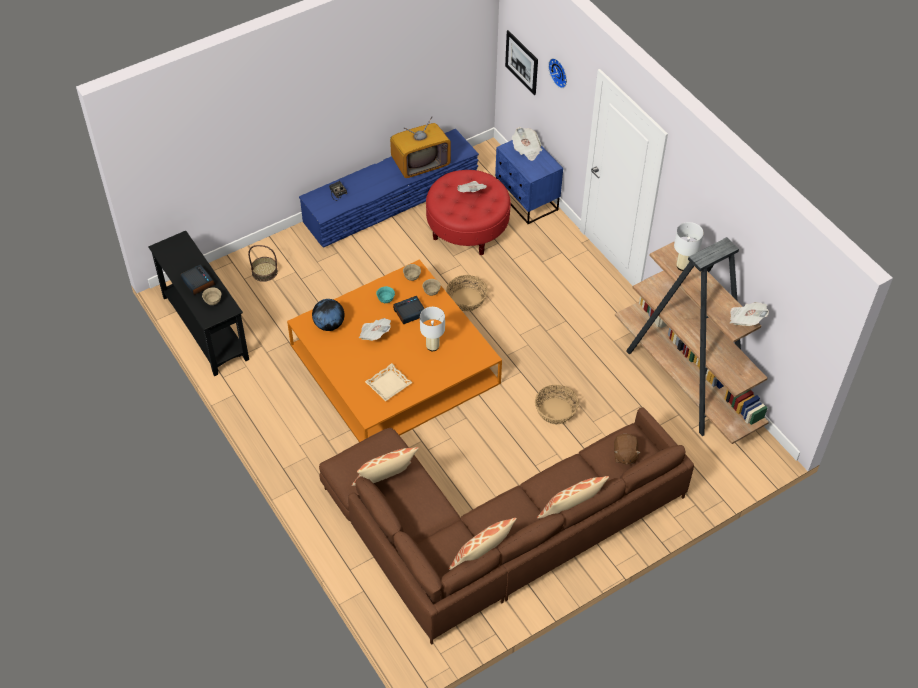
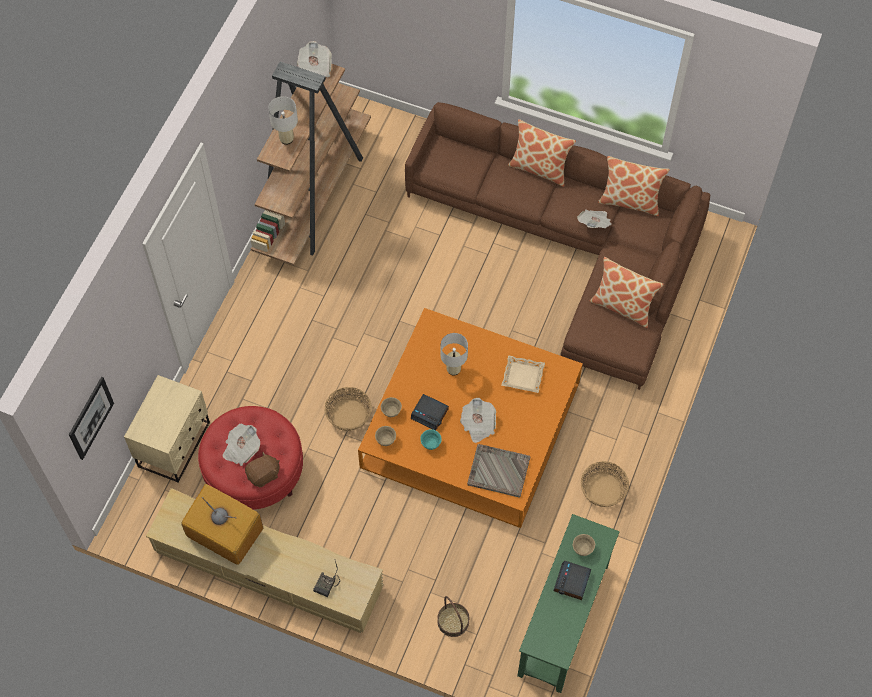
camera: 125 degrees left, 10 degrees up
(205, 328) = (563, 621): black console table -> green console table
(329, 325) = (498, 471): globe -> grey tray
(391, 201) = (267, 570): blue tv stand -> beige tv stand
(526, 150) = (153, 422): newspaper -> newspaper (594, 223)
(526, 200) = (175, 444): blue nightstand -> beige nightstand
(555, 411) = (420, 271): basket -> basket (603, 490)
(559, 72) = (120, 331): wall clock -> none
(624, 455) = (457, 160): brown plush toy -> brown plush toy (263, 475)

